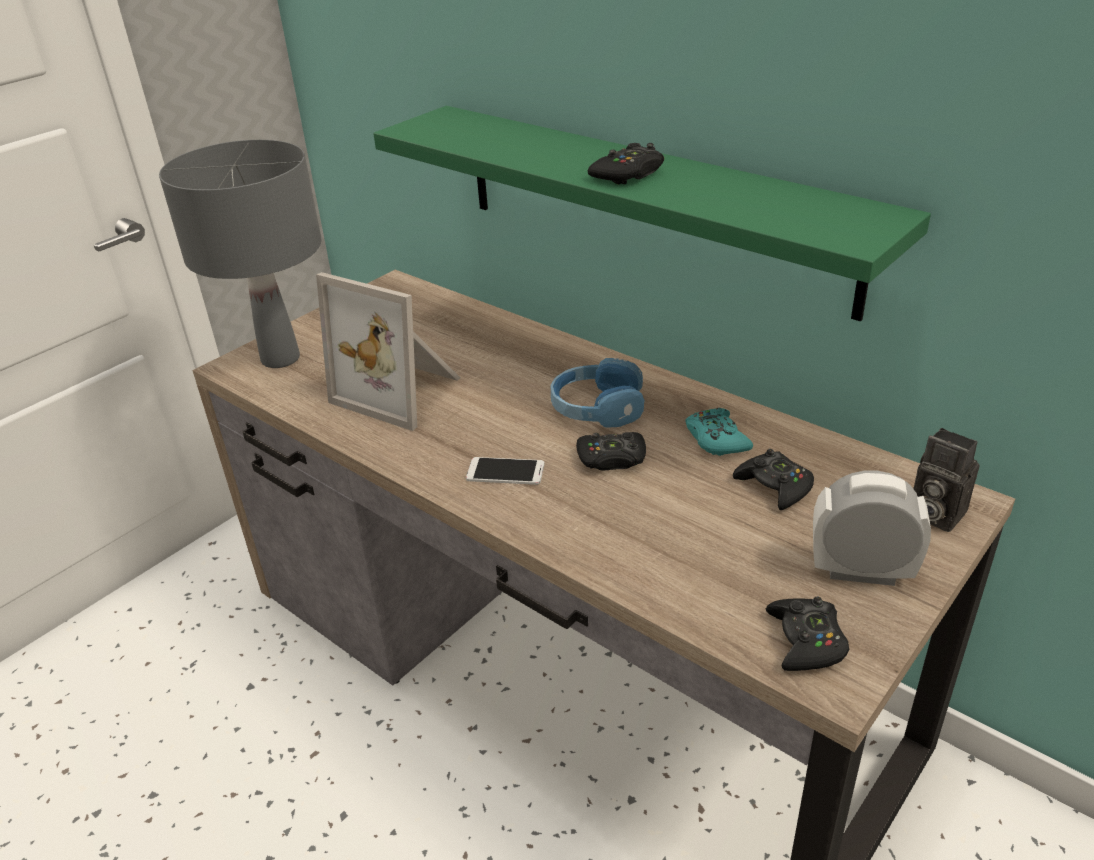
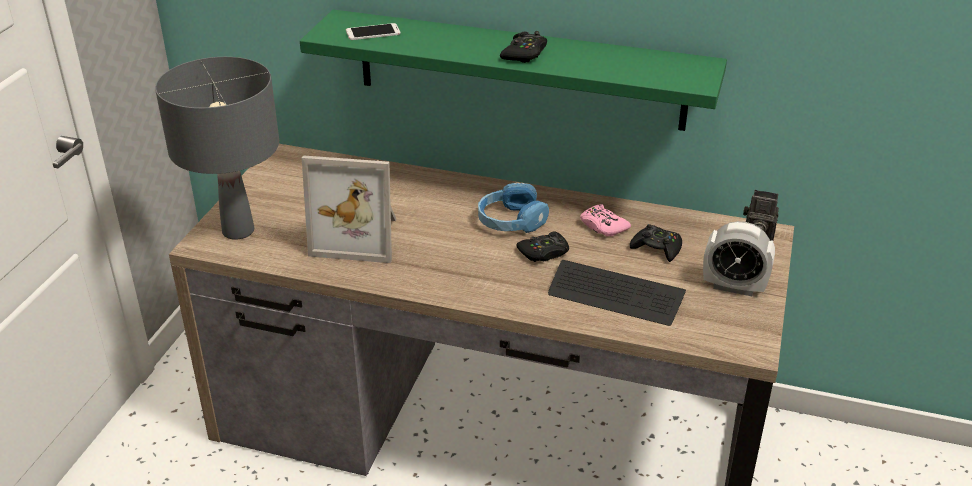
camera: 25 degrees left, 0 degrees up
(505, 472) = (479, 276): phone -> phone (373, 32)
(671, 541) = (615, 295): none -> keyboard
(716, 439) = (603, 226): turquoise game controller -> pink game controller
(806, 641) = (725, 331): black game controller -> none
(861, 571) = (733, 286): alarm clock -> alarm clock turned 150 degrees counterclockwise

